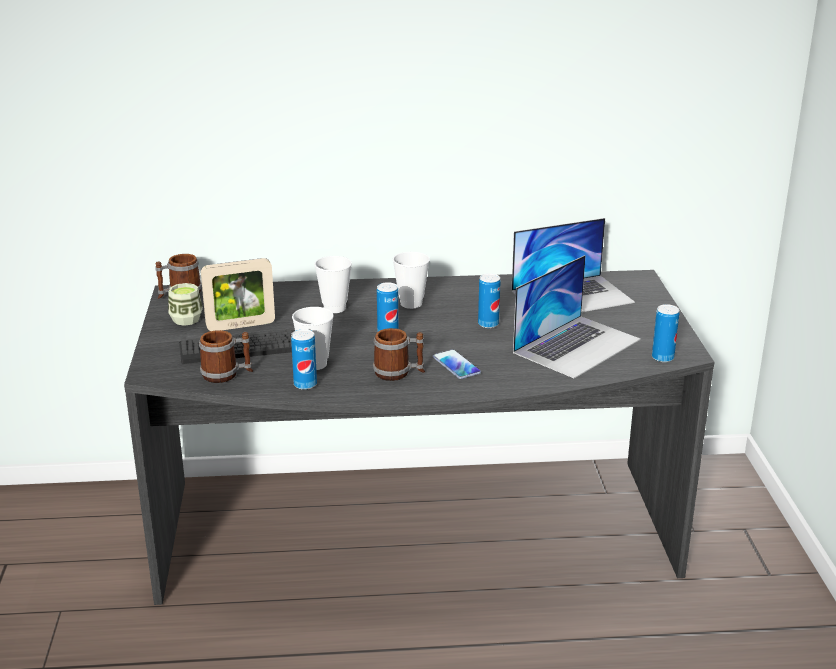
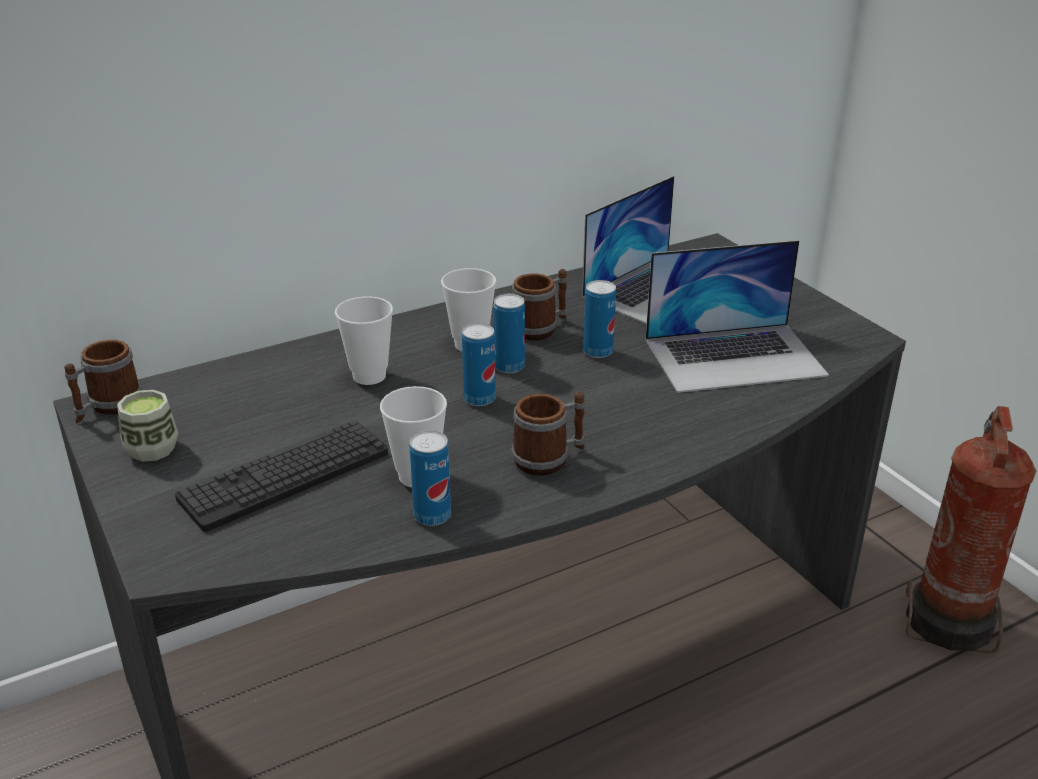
camera: 25 degrees left, 5 degrees up
(227, 374) = (295, 531): mug -> mug (541, 328)
(240, 326) = (250, 439): picture frame -> none
(456, 365) = (615, 425): phone -> none
(577, 345) = (735, 357): laptop -> laptop turned 60 degrees clockwise
(662, 358) = (847, 349): can -> can (509, 366)
(760, 609) = (950, 620): none -> fire extinguisher

